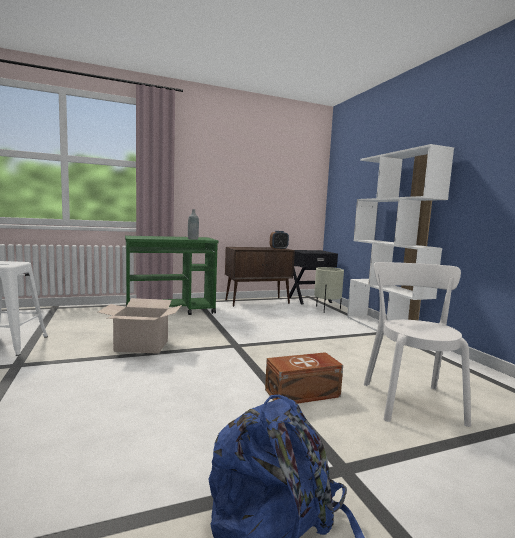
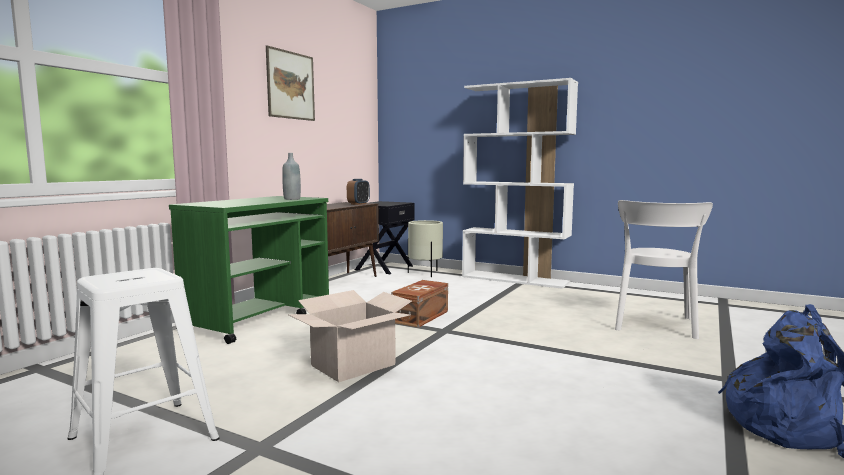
camera: 40 degrees left, 0 degrees up
(238, 166) = (291, 85): none -> picture
(303, 393) = (596, 347): brown storage box -> brown storage box (422, 316)
(410, 400) = (654, 325): white chair -> white chair turned 120 degrees counterclockwise

